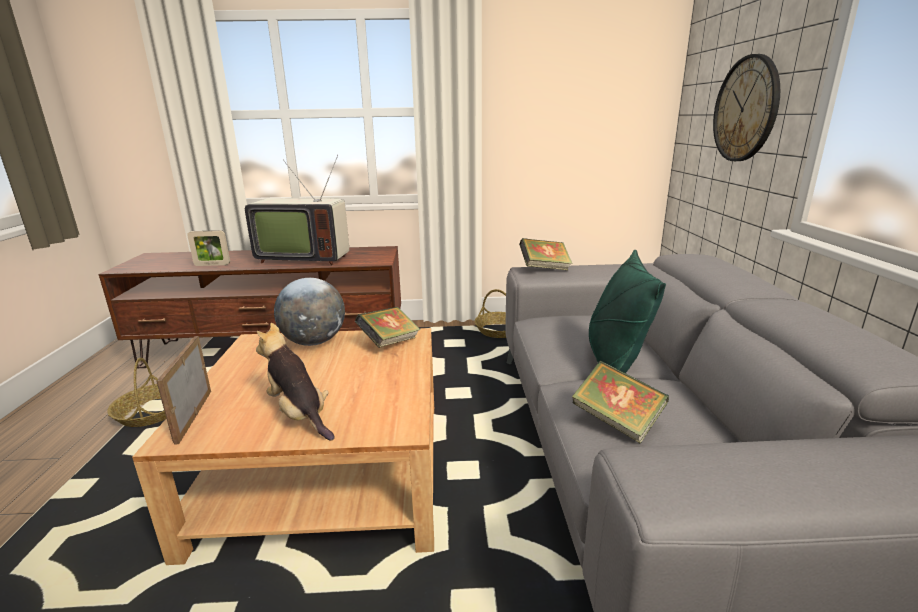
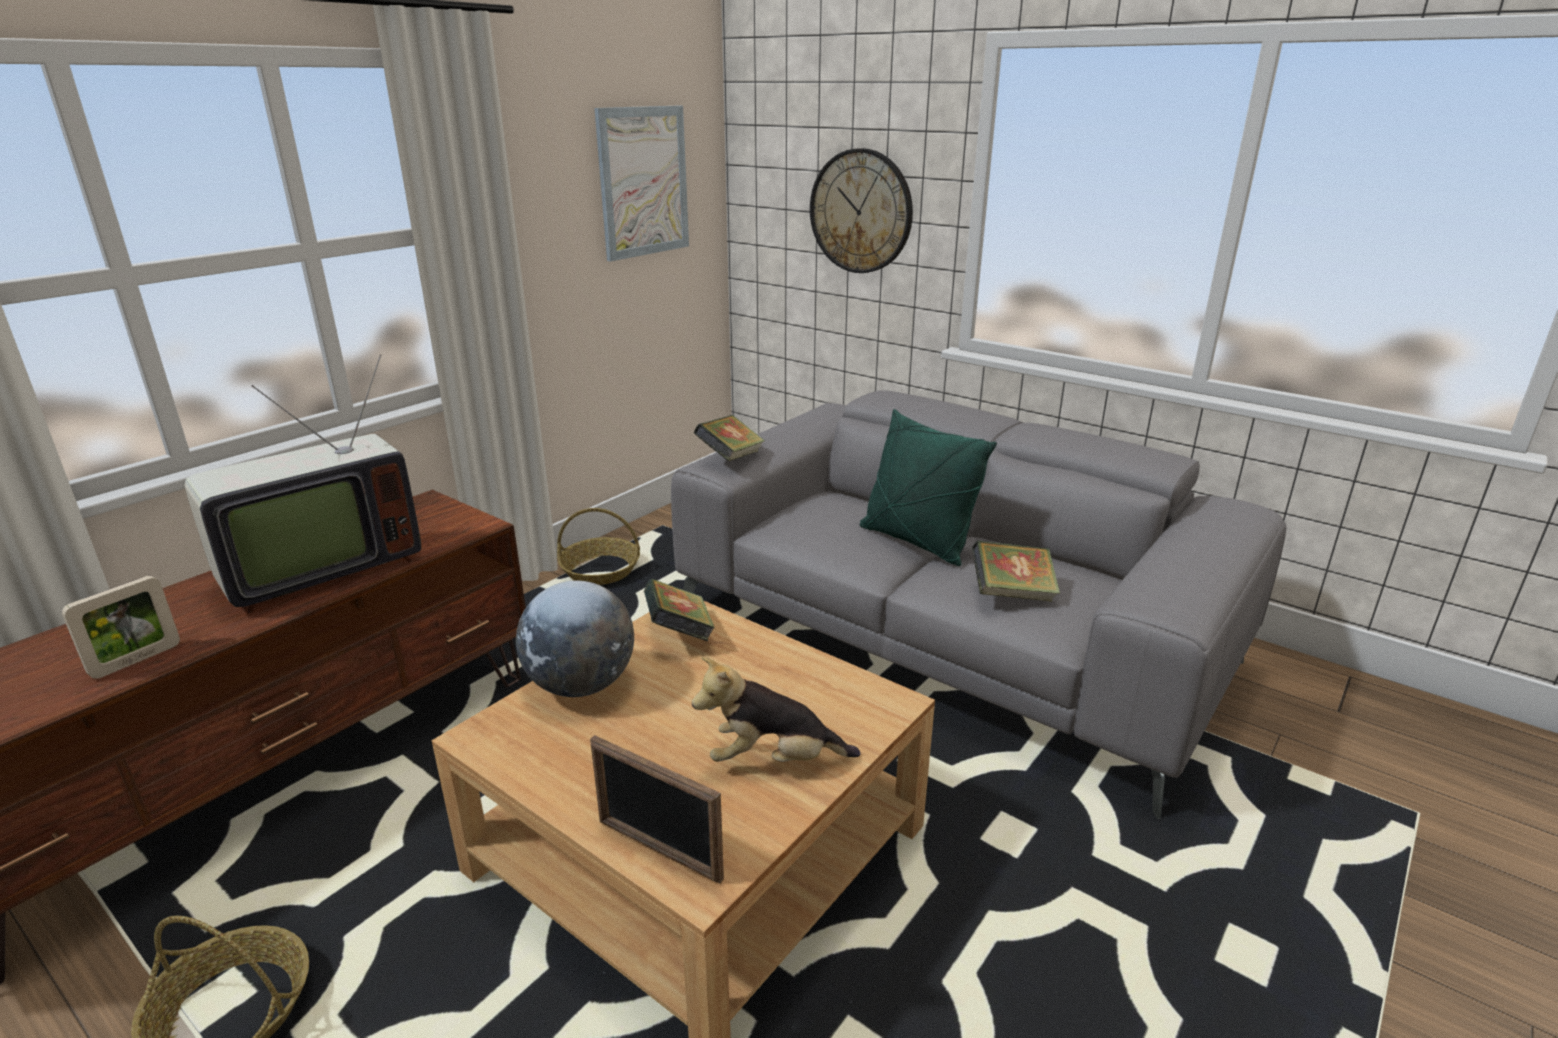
camera: 50 degrees left, 5 degrees up
(597, 93) = (643, 182): none -> picture

